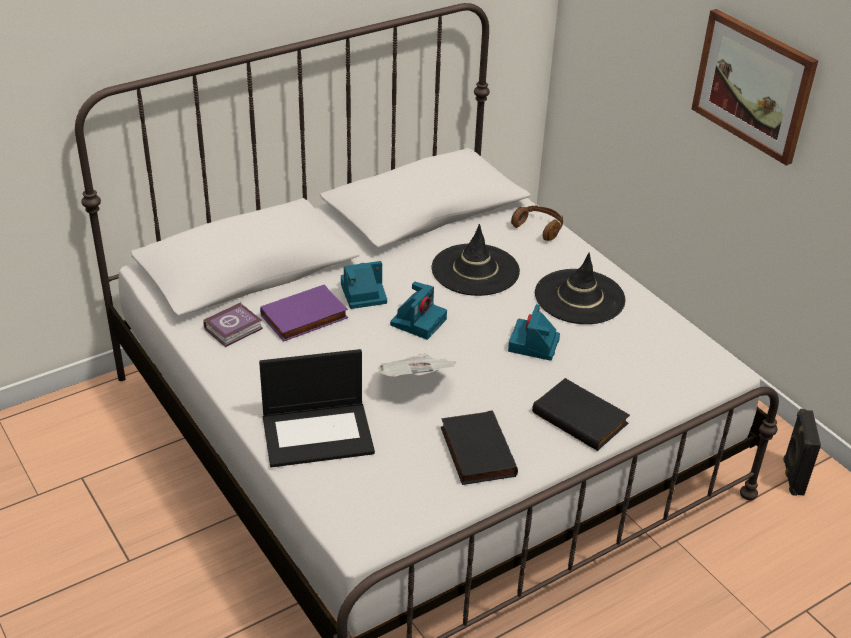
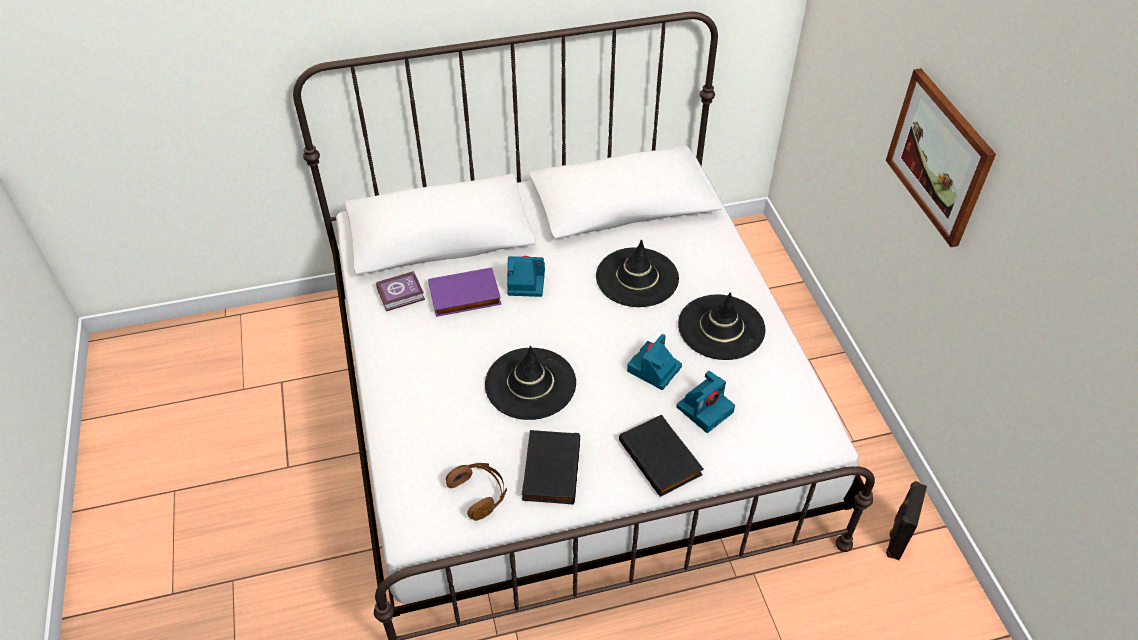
camera: 20 degrees right, 10 degrees up
(318, 433) = (424, 417): laptop -> none
(415, 381) = (530, 384): newspaper -> black hat
(418, 321) = (561, 321): camera -> camera (705, 408)
(539, 228) = (718, 243): brown headphones -> brown headphones (479, 493)

